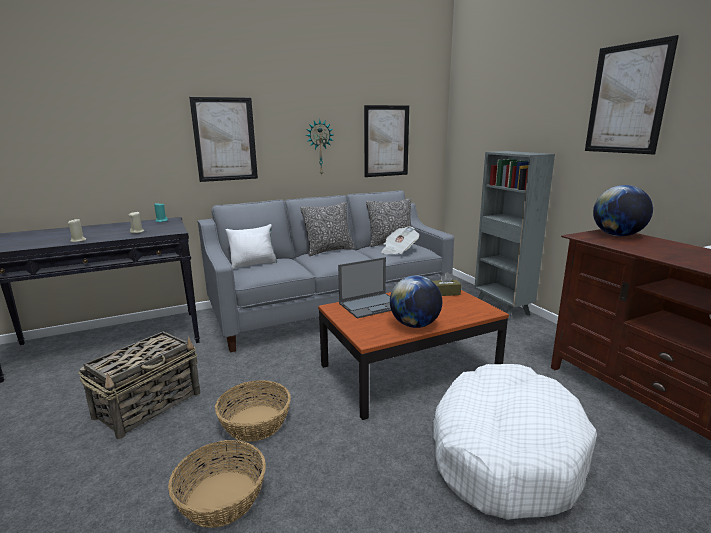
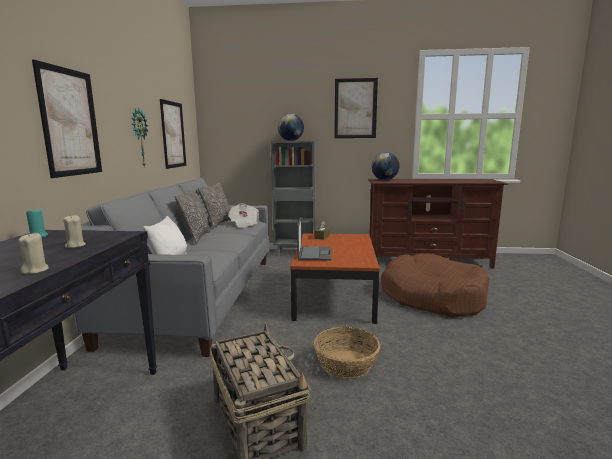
camera: 60 degrees left, 5 degrees down
(221, 498) = (428, 394): basket -> none
(414, 325) = (360, 251): globe -> globe (291, 141)
(505, 451) = (432, 297): white dog bed -> brown dog bed

